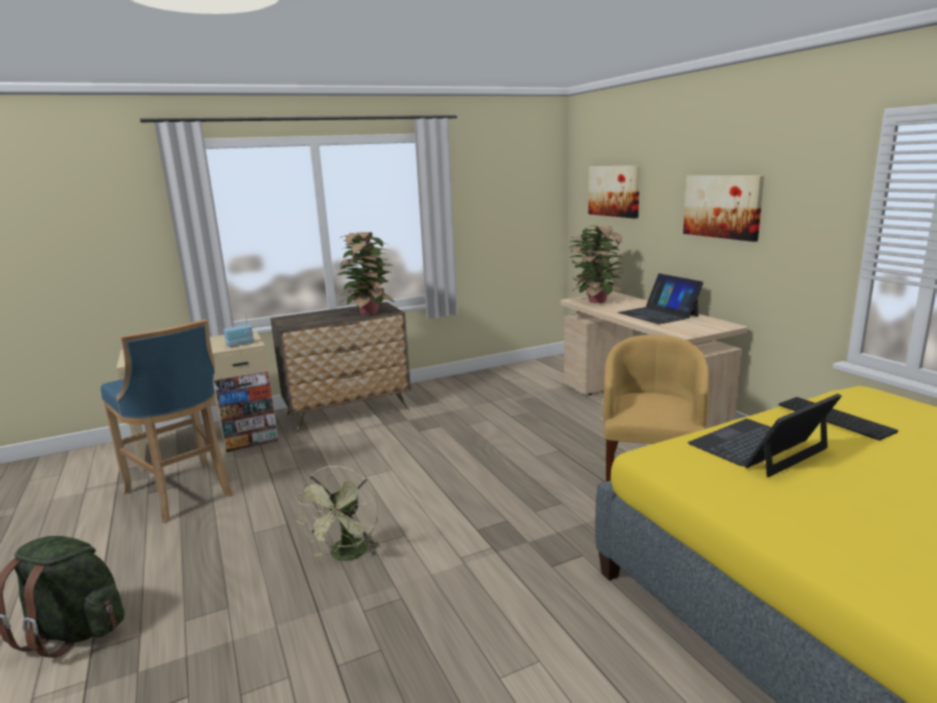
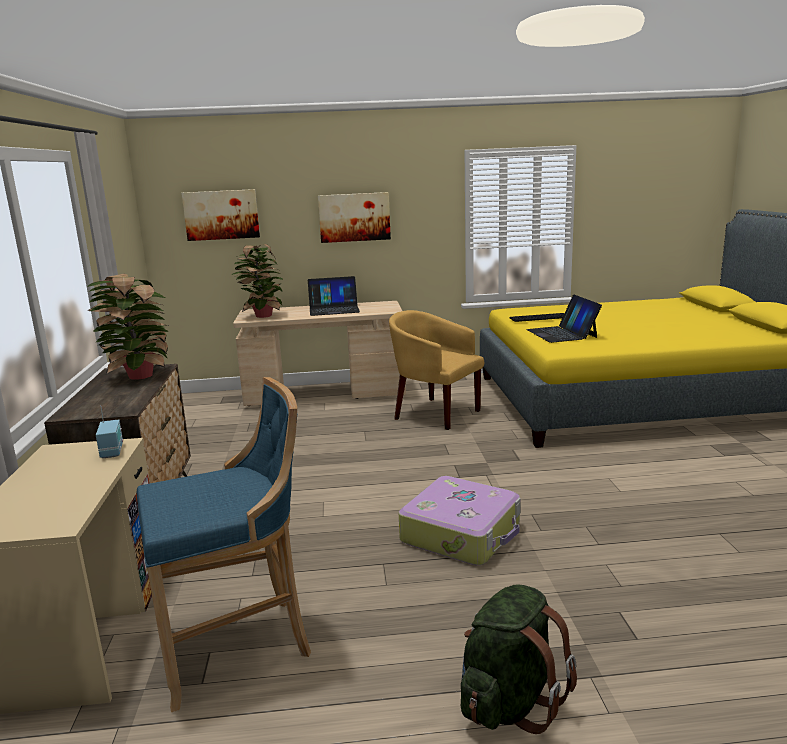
camera: 70 degrees left, 0 degrees up
(347, 556) = (462, 533): green fan -> suitcase

